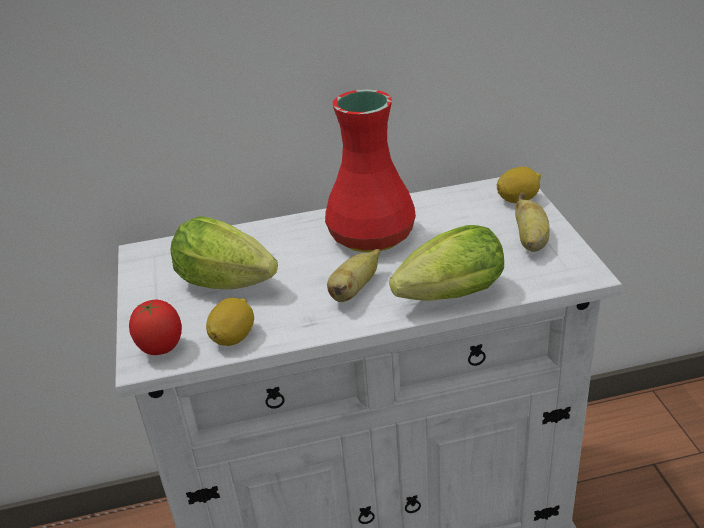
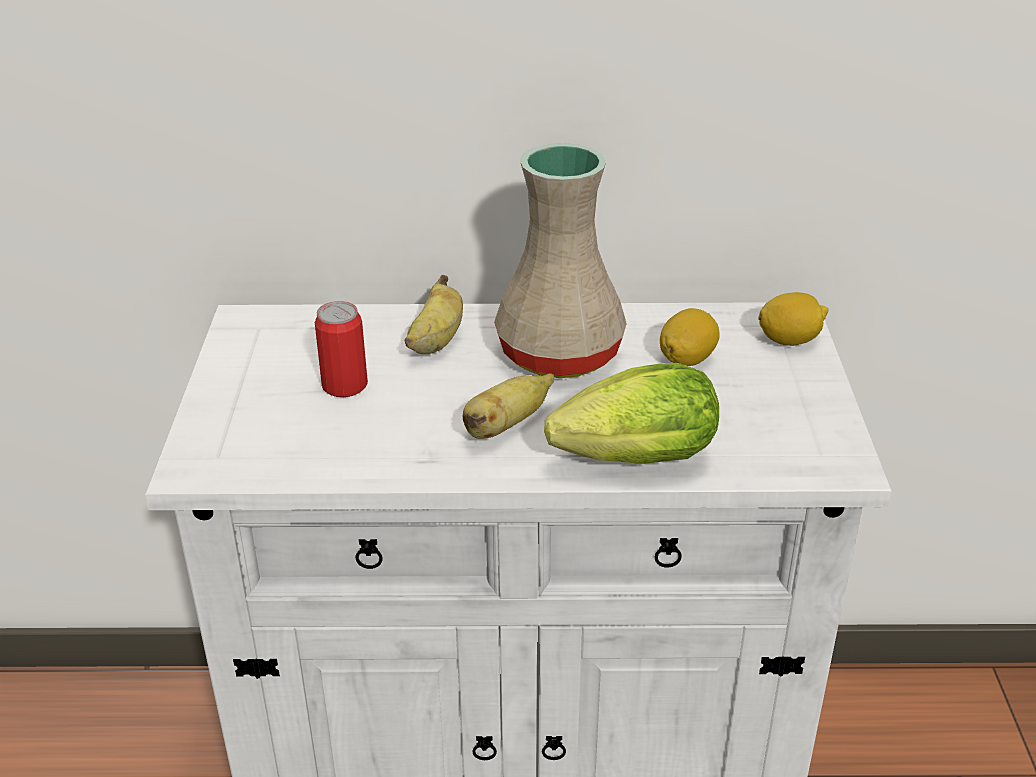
camera: 10 degrees right, 0 degrees up
(161, 349) = (220, 455): tomato -> none
(231, 284) = (344, 385): lettuce -> can
(233, 337) = (320, 458): lemon -> lemon (687, 359)
(371, 237) = (559, 356): red vase -> beige vase
(531, 241) = (783, 404): banana -> banana (436, 341)

